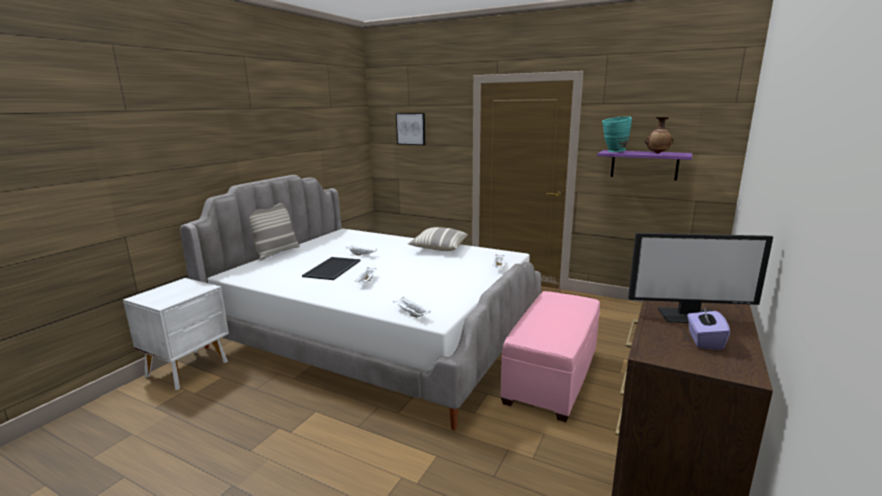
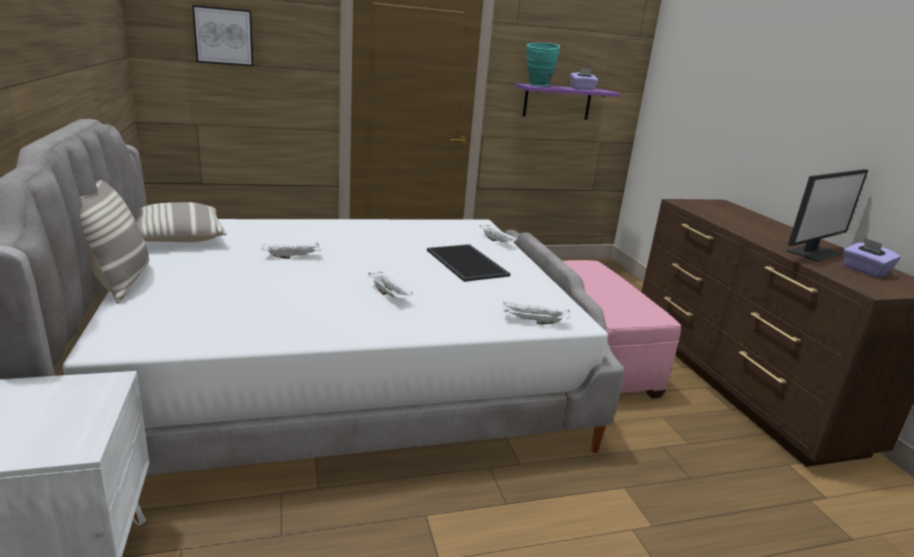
camera: 45 degrees left, 5 degrees up
(333, 269) = (295, 287): tray -> tray (468, 263)
(439, 248) = (379, 229): pillow -> pillow (177, 238)
(657, 153) = (582, 89): vase -> purple tissue box

